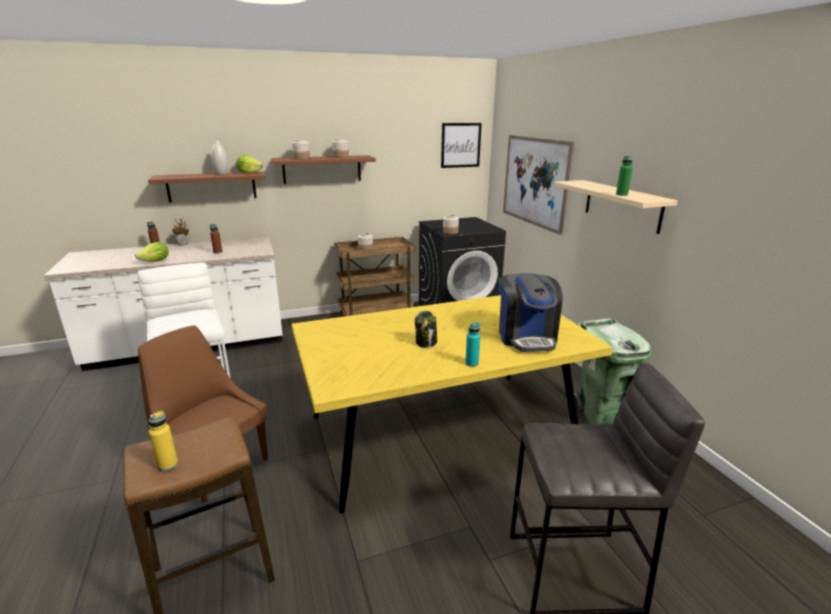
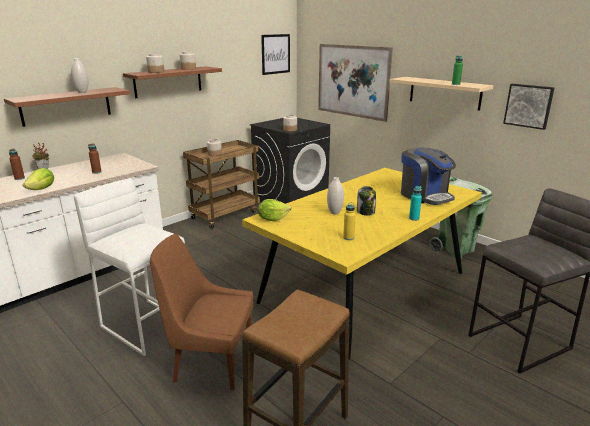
camera: 25 degrees left, 0 degrees up
(168, 465) = (300, 330): yellow bottle -> yellow bottle (348, 238)
(249, 173) = (107, 89): lettuce -> lettuce (272, 219)
(390, 336) = (334, 213): none -> white vase
(719, 235) = (528, 106): none -> picture

